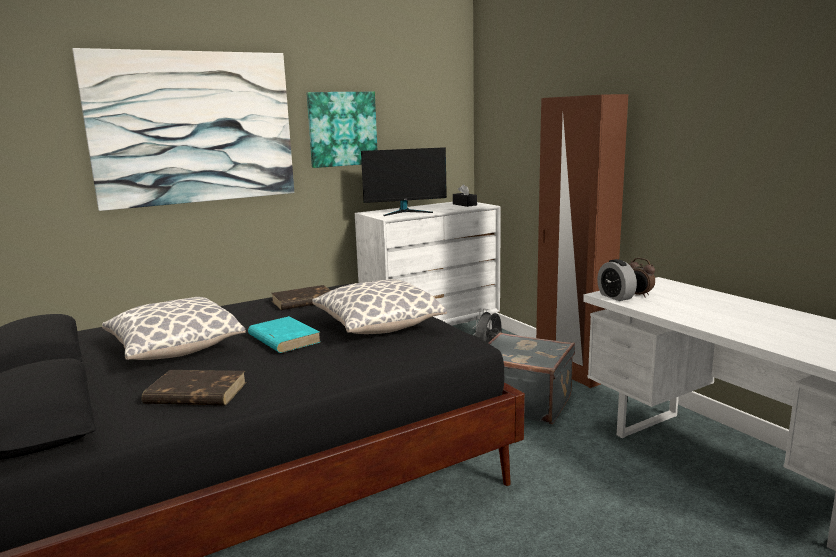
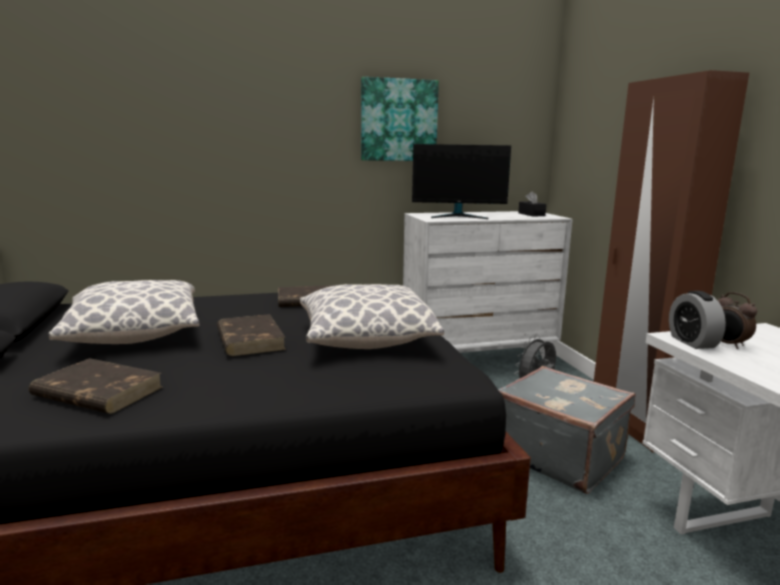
camera: 15 degrees right, 0 degrees up
(194, 128) = (237, 108): picture -> none
(283, 338) = (250, 339): turquoise book -> brown book

